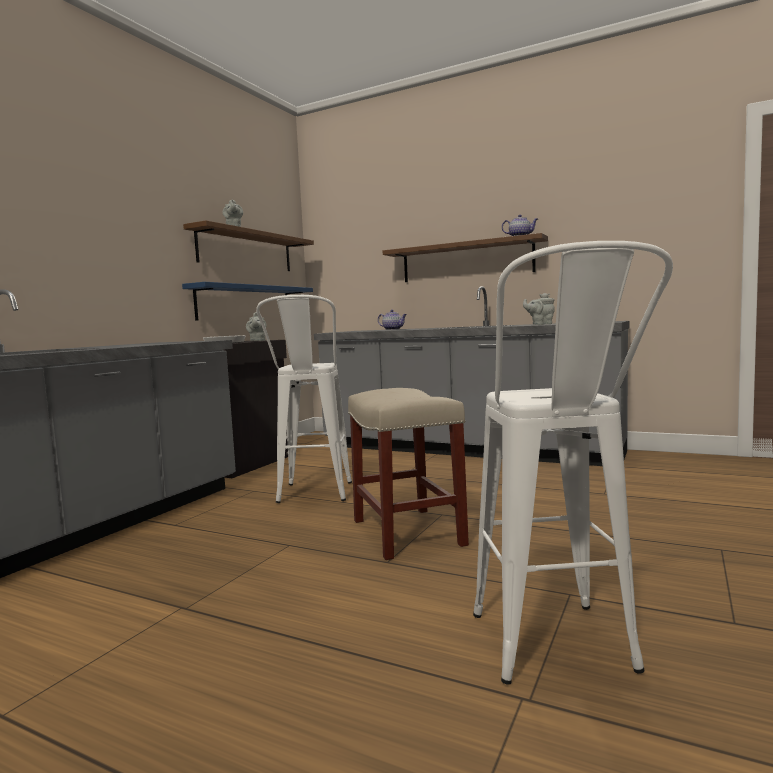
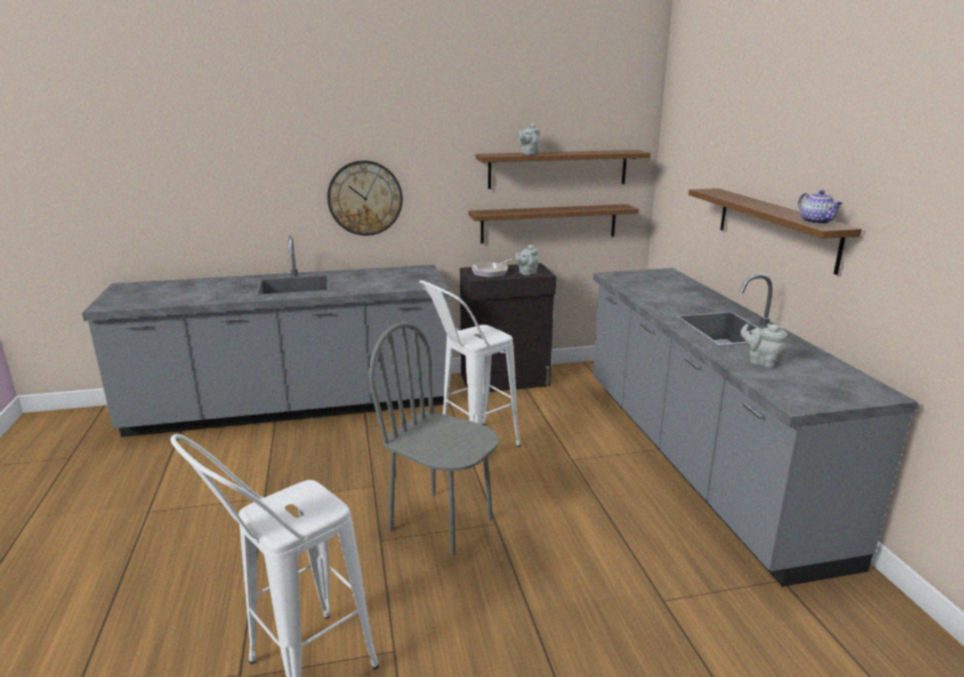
camera: 50 degrees right, 15 degrees up
(77, 257) = (365, 198): none -> wall clock
(245, 303) = (549, 223): blue shelf -> brown shelf
(393, 329) = (670, 291): teapot -> none
(406, 532) = (441, 523): beige stool -> grey chair

